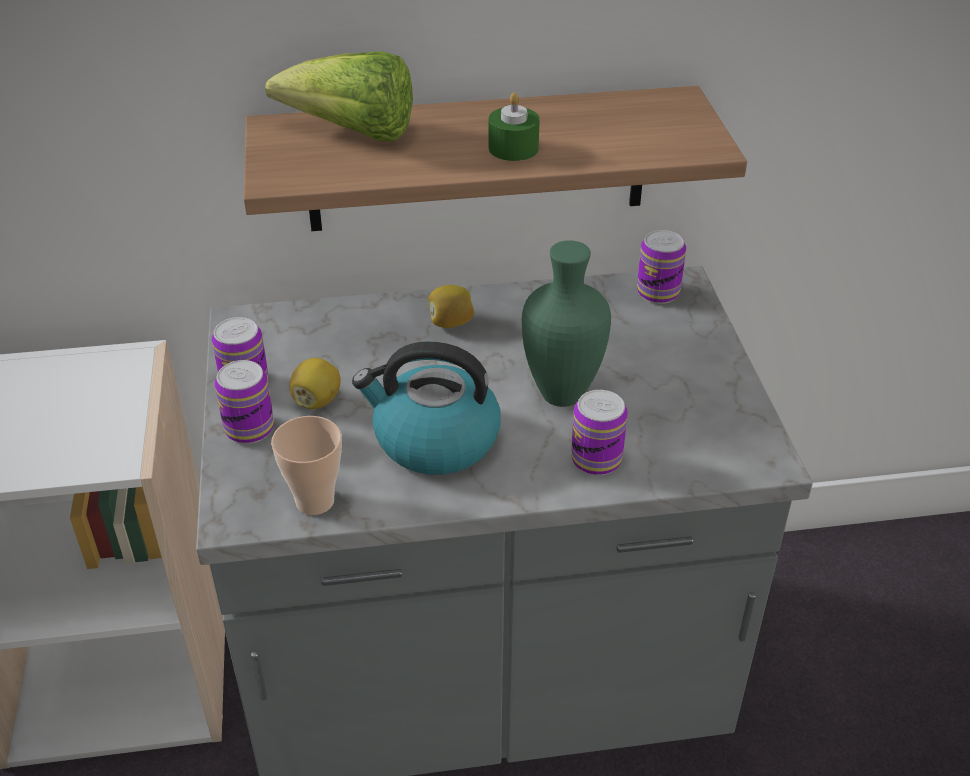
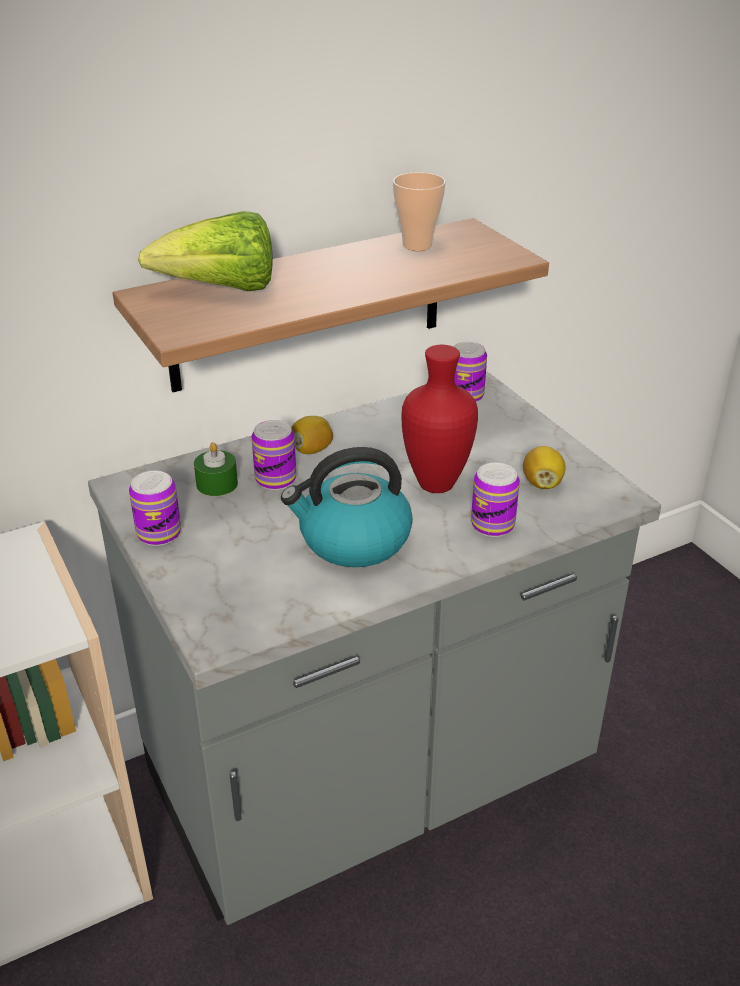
camera: 20 degrees left, 5 degrees down
(249, 429) = (185, 568): can -> can (275, 479)
(315, 501) = (279, 610): cup -> cup (417, 245)
(317, 400) = (232, 532): lemon -> lemon (542, 483)
(513, 148) = (363, 280): green candle -> green candle (217, 484)
(559, 394) = (433, 484): green vase -> red vase

